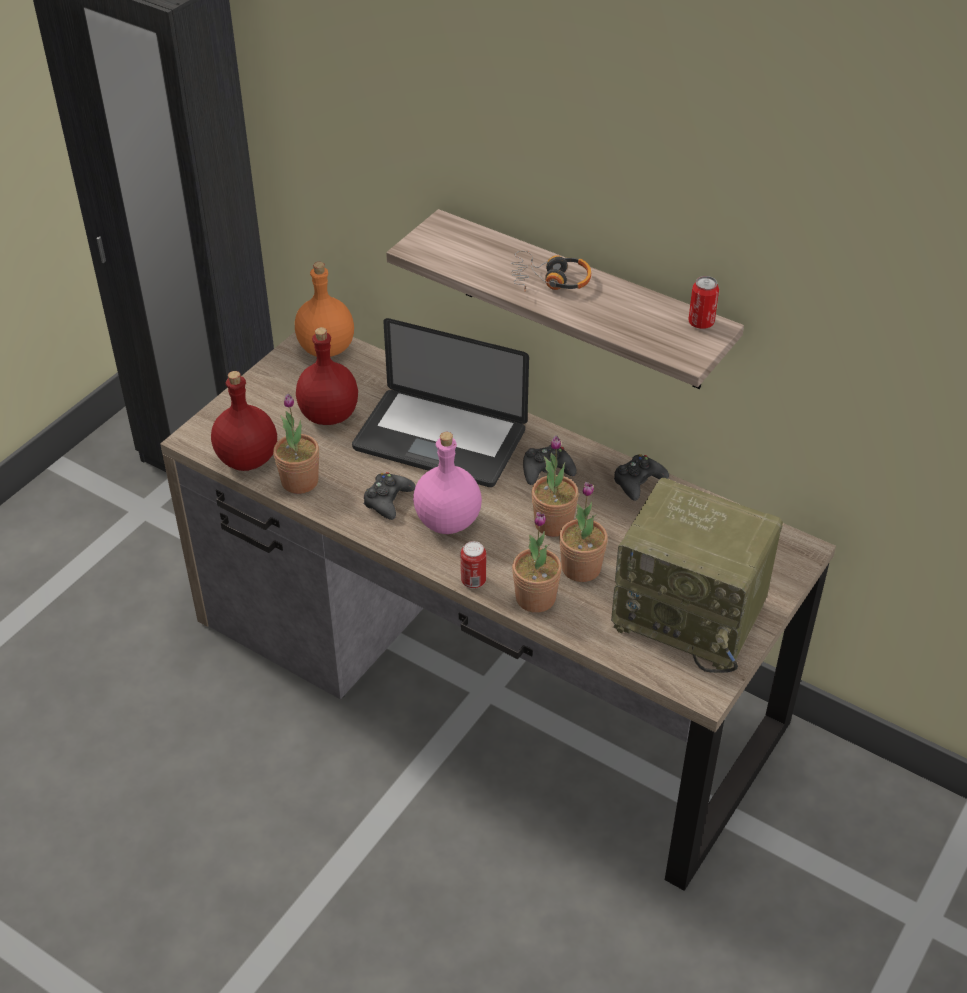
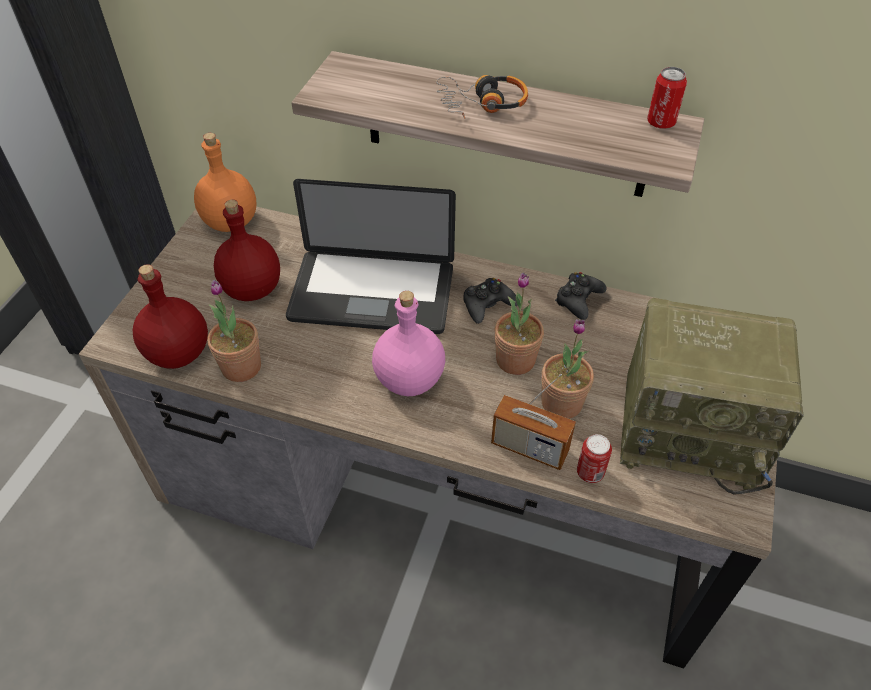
camera: 15 degrees left, 5 degrees up
(387, 500) = (340, 369): black game controller -> none
(473, 581) = (459, 442): can -> can (590, 473)
(535, 598) = (529, 447): potted plant -> radio

